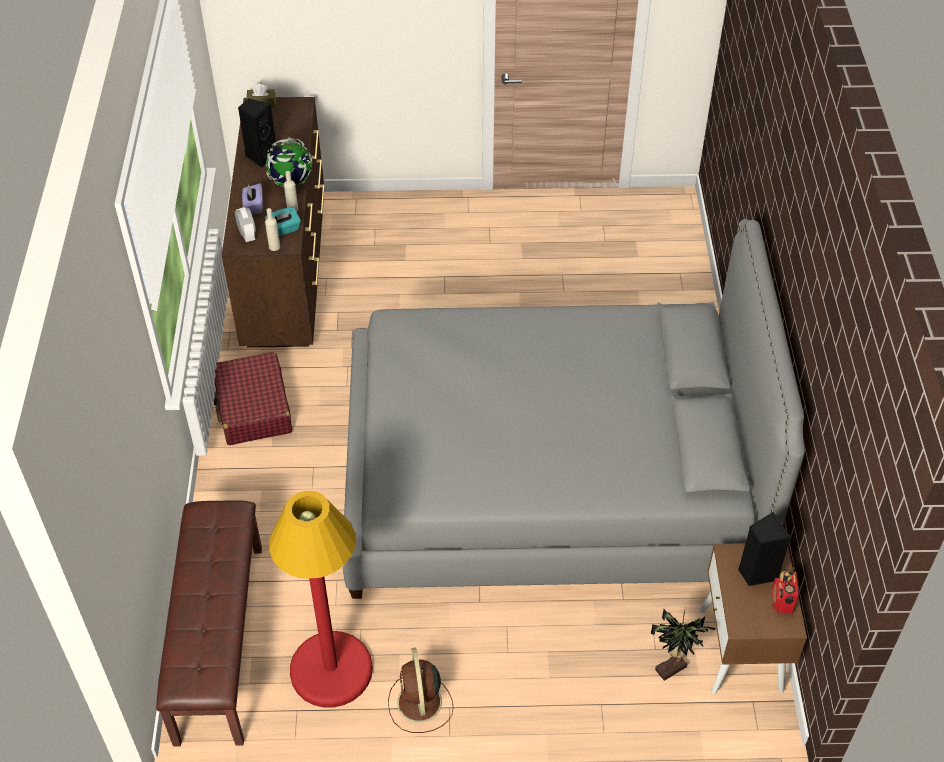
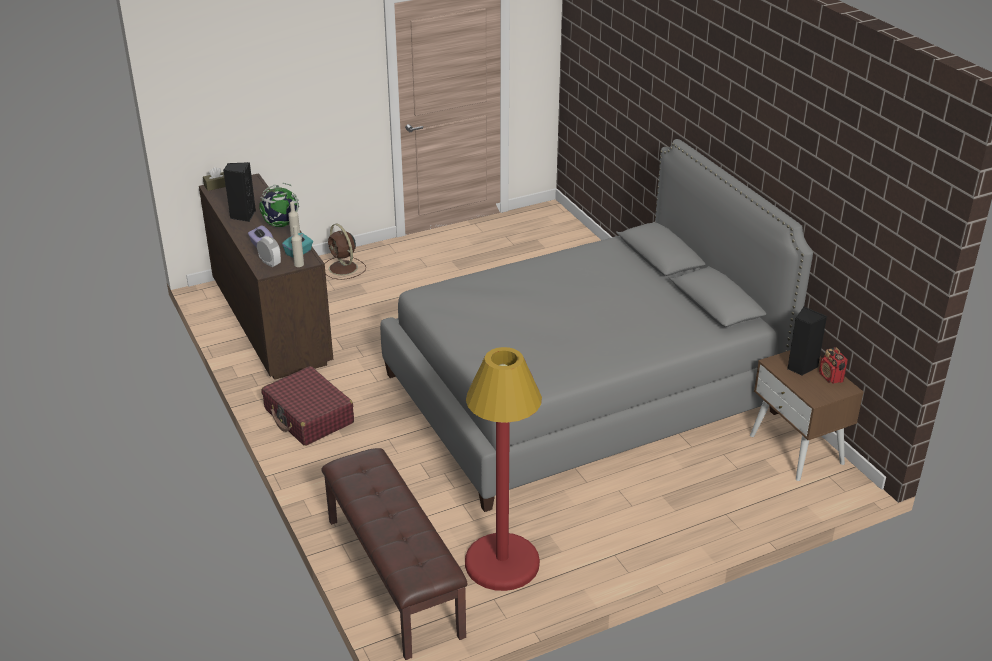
camera: 25 degrees left, 15 degrees down
(419, 704) = (589, 560): brown fan -> brown fan (344, 268)
(672, 670) = (759, 476): potted plant -> none

